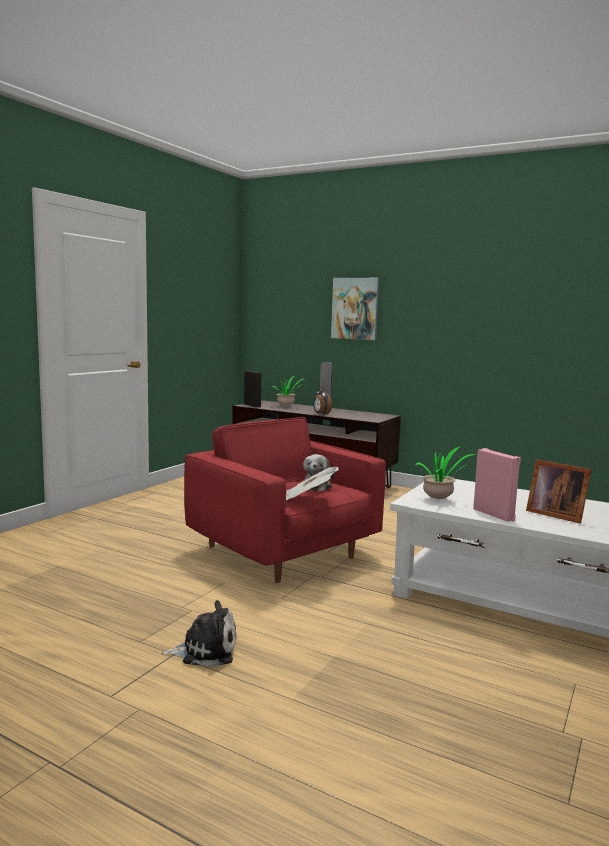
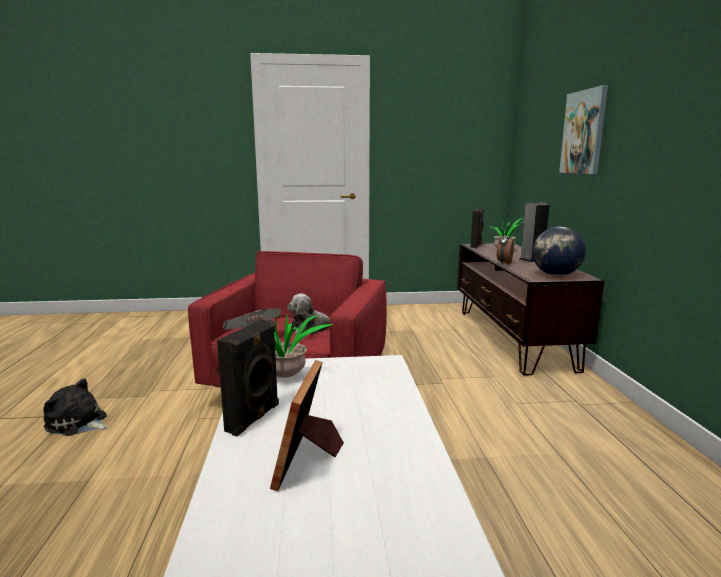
camera: 55 degrees right, 5 degrees up
(205, 650) = (78, 423): plush toy -> plush toy turned 150 degrees clockwise
(374, 416) = (556, 275): none -> globe
(494, 514) = (254, 418): pink speaker -> black speaker

